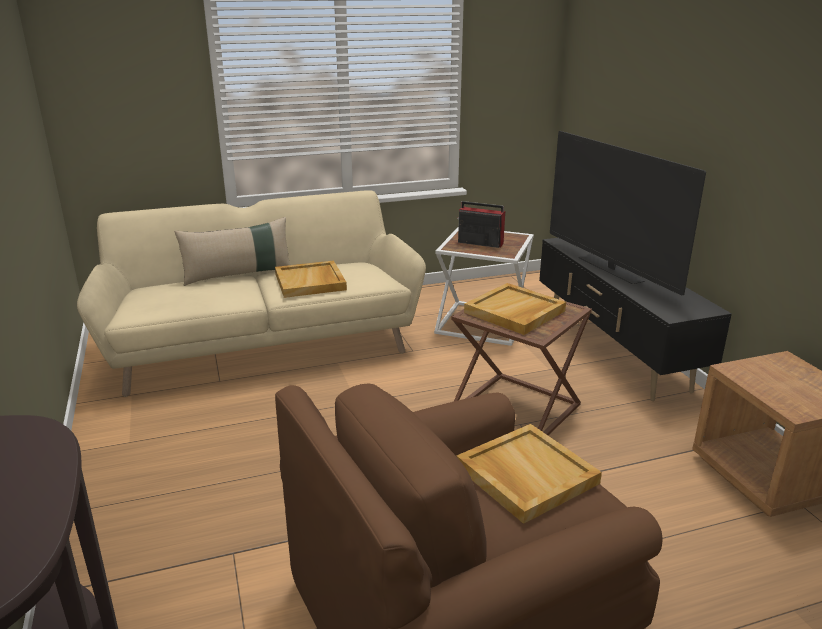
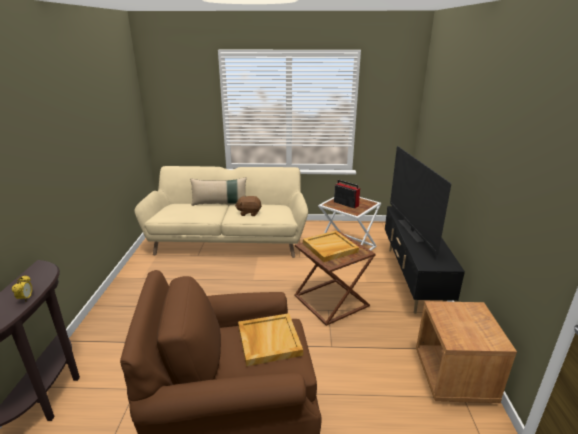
camera: 20 degrees right, 0 degrees up
(50, 491) = (26, 298): none -> alarm clock
(311, 282) = (249, 213): beige tray -> brown plush toy

